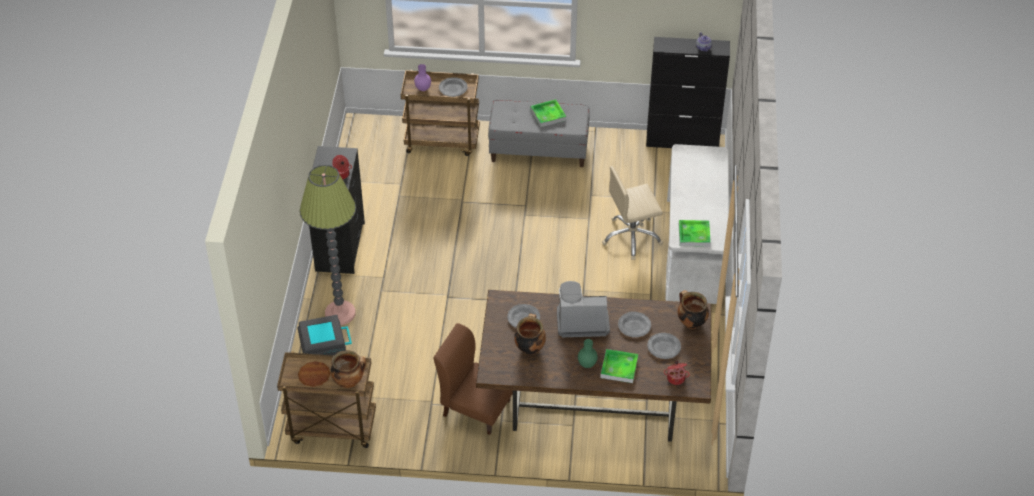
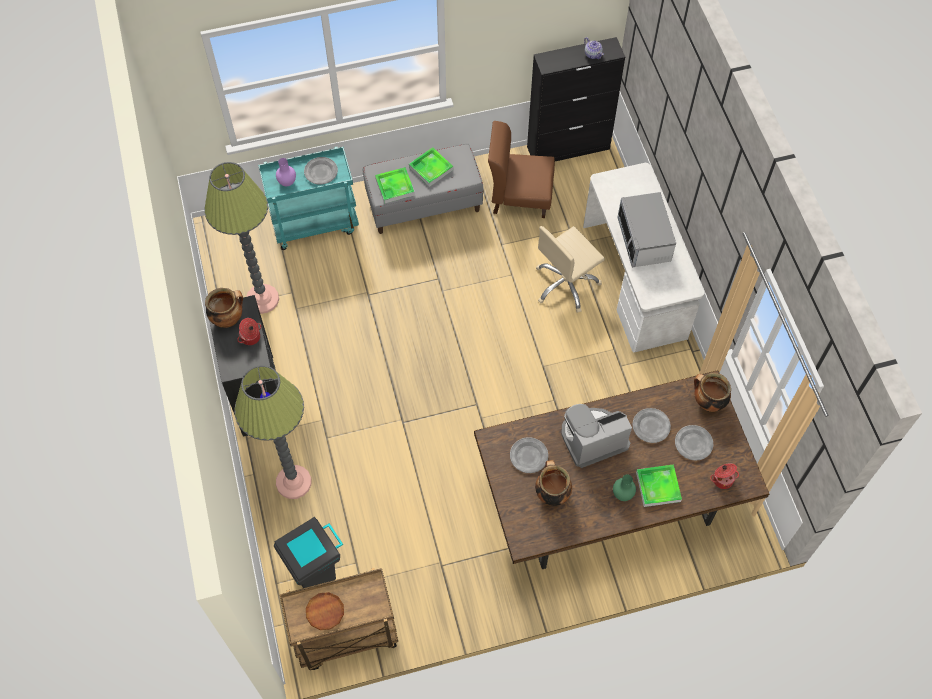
camera: 20 degrees left, 15 degrees up
(349, 381) = (368, 606): cooking pot -> cooking pot (228, 318)
(375, 182) = (262, 299): none -> floor lamp
(443, 141) = (315, 223): brown cart -> turquoise cart
(476, 407) = (491, 553): brown chair -> brown chair (519, 196)
(694, 235) = (661, 286): tray -> tray (395, 187)
(695, 200) = (644, 240): none -> microwave

